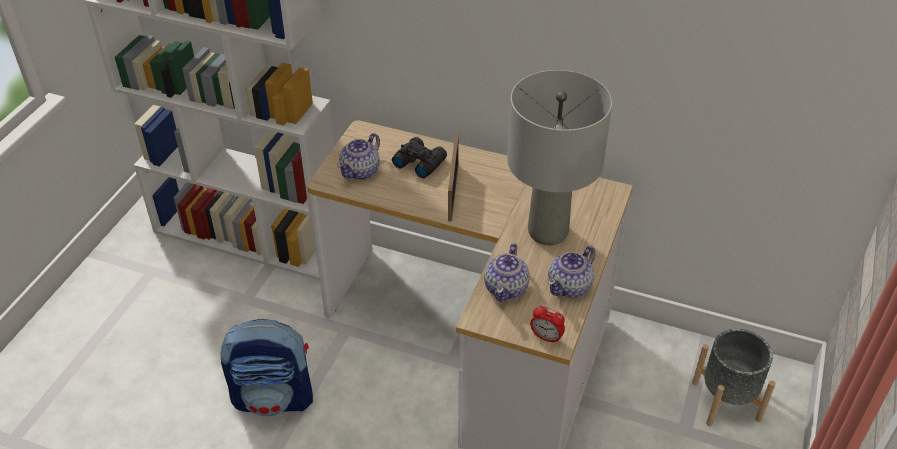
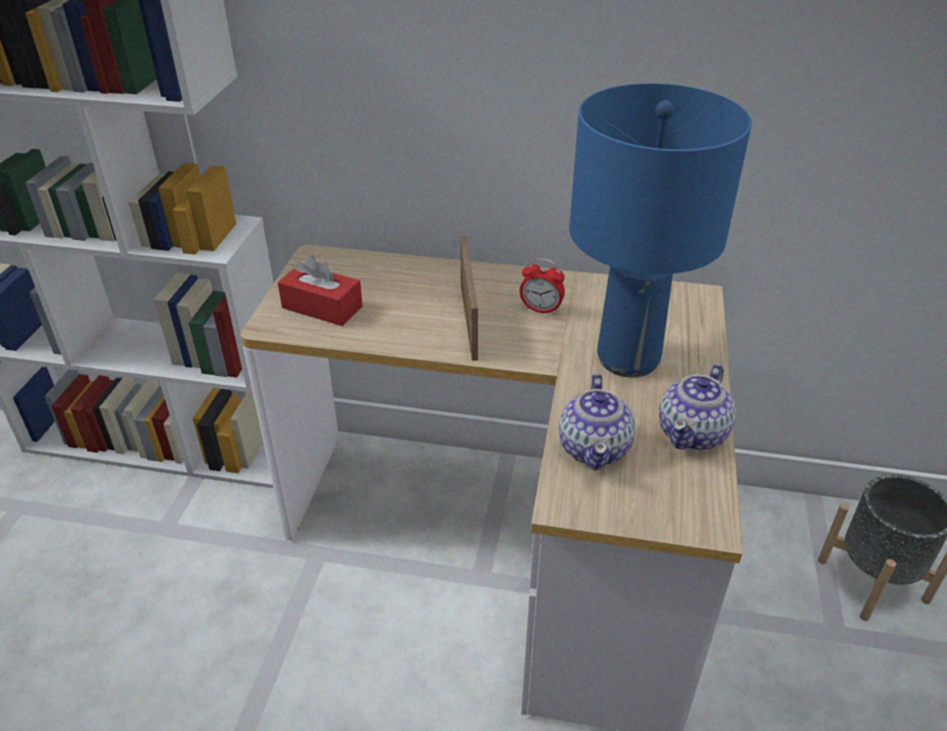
camera: 10 degrees left, 5 degrees down
(274, 397) = (220, 676): backpack -> none
(361, 171) = (322, 307): teapot -> red tissue box
(419, 162) = (408, 287): black binoculars -> none
(546, 337) = (688, 520): alarm clock -> alarm clock (541, 309)
(547, 231) = (627, 358): grey table lamp -> blue table lamp

